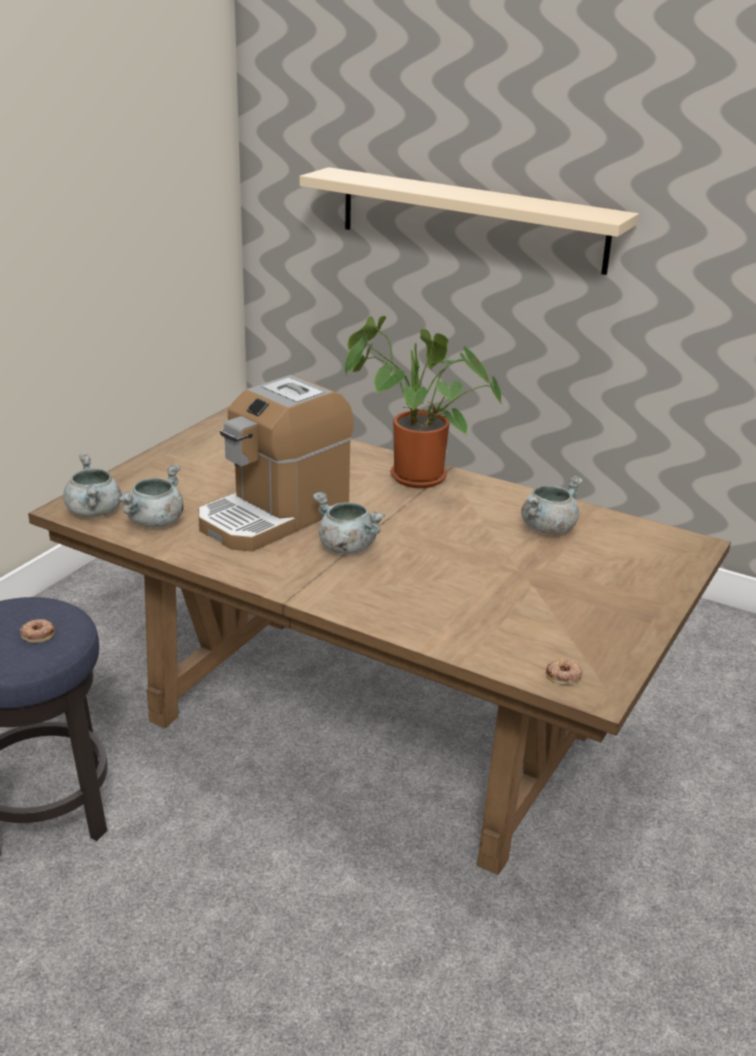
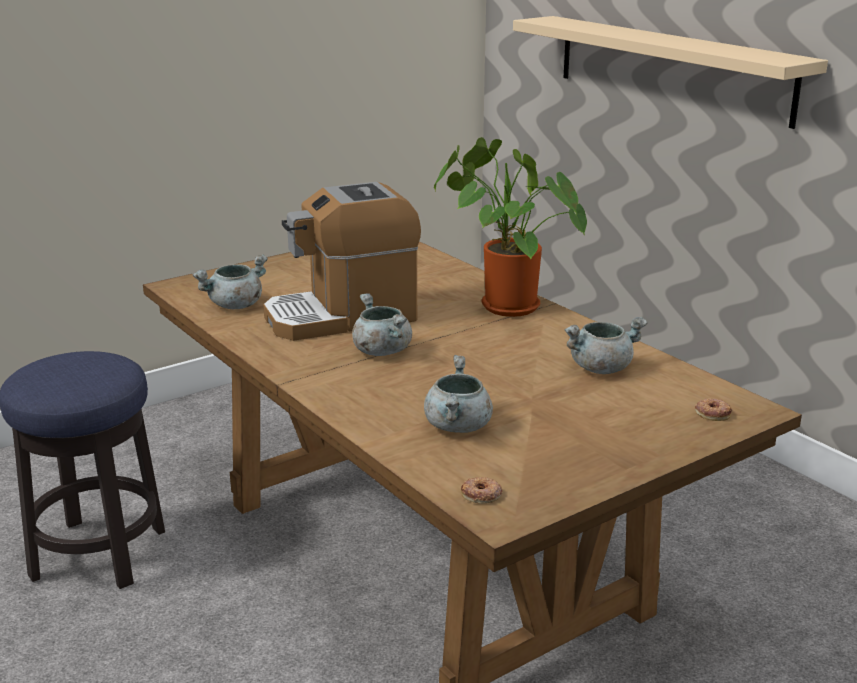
camera: 25 degrees right, 5 degrees down
(38, 634) = (85, 379): donut -> donut (713, 413)
(95, 512) = (194, 291): grey cooking pot -> grey cooking pot (458, 427)

